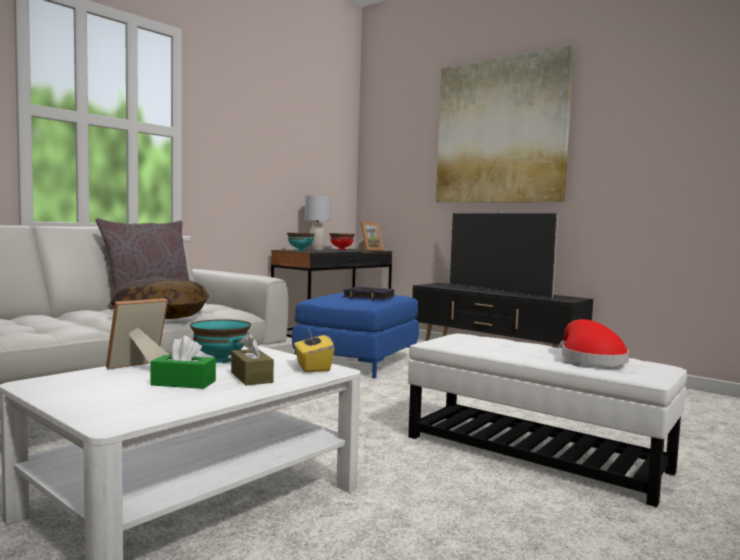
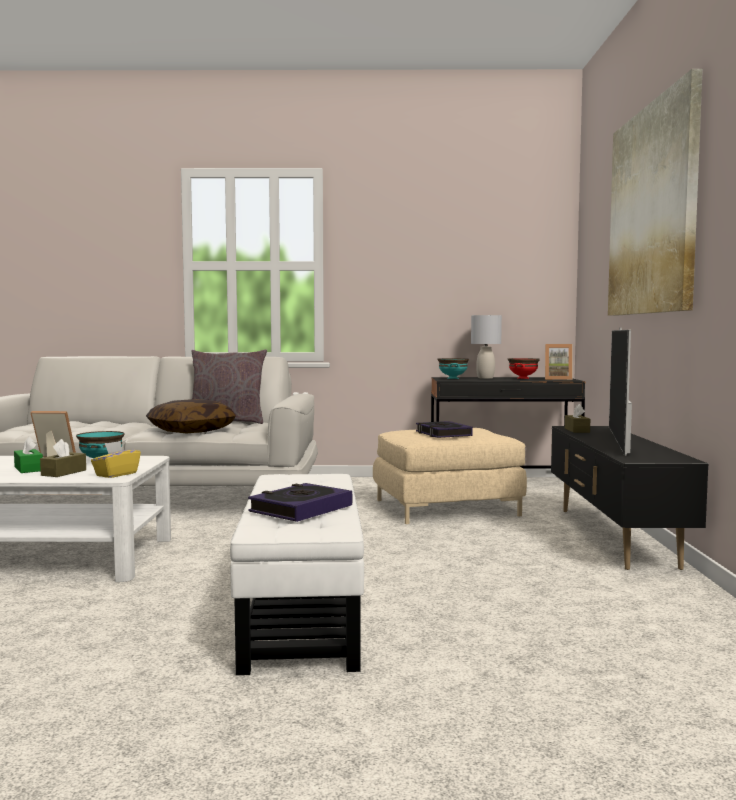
camera: 50 degrees right, 0 degrees up
(358, 361) = (446, 508): blue ottoman -> beige ottoman
(443, 287) = (577, 430): none -> brown tissue box
(590, 359) = (301, 509): red hat -> book

